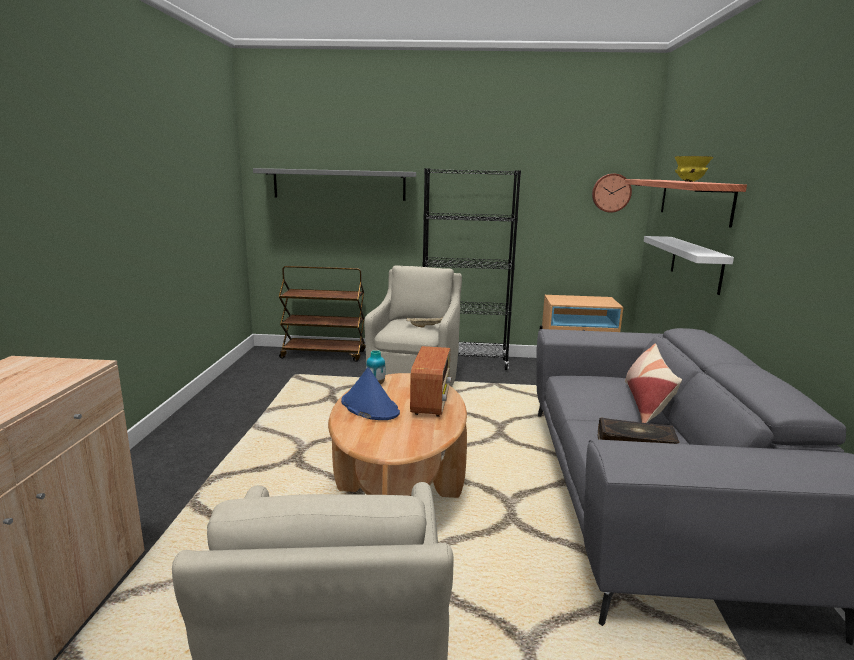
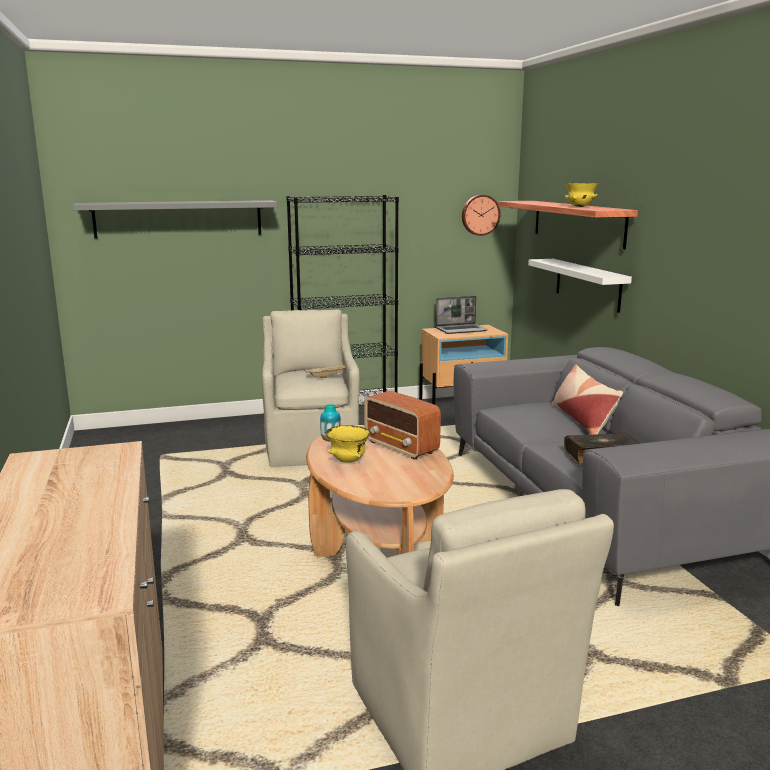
camera: 20 degrees left, 0 degrees up
(324, 354) = (176, 428): brown cart -> none
(369, 407) = (348, 461): blue hat -> yellow bowl
(431, 402) = (401, 447): radio -> radio turned 150 degrees clockwise
(580, 299) = (461, 330): none -> laptop

